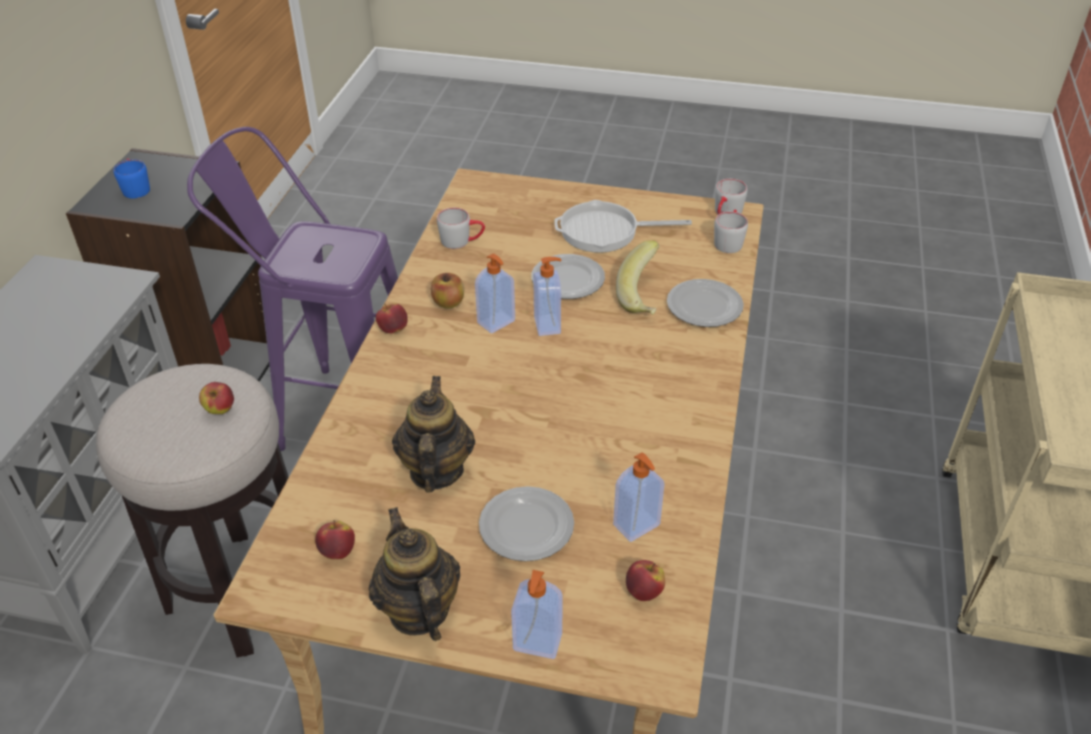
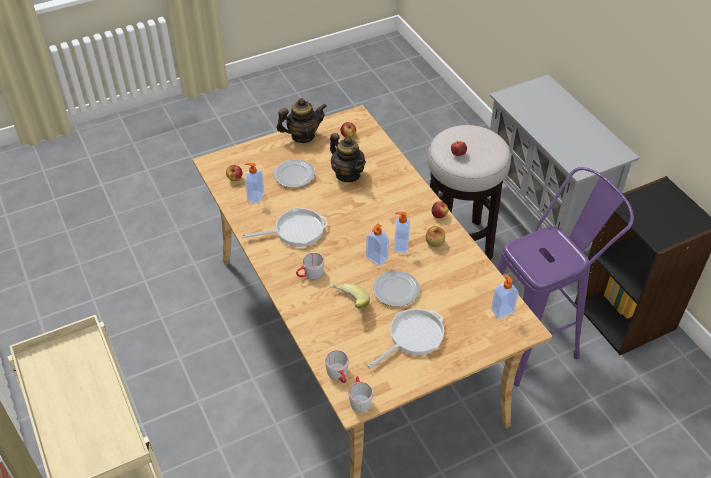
camera: 140 degrees right, 5 degrees up
(135, 188) = (668, 206): blue mug -> none
(418, 610) = (302, 136): teapot -> teapot turned 45 degrees counterclockwise
(462, 241) = (476, 281): grey mug -> grey mug (310, 275)
(537, 644) = (256, 148): soap dispenser -> soap dispenser (502, 310)
(622, 426) = (295, 230): none -> frying pan
(704, 307) = (313, 315): plate -> none

